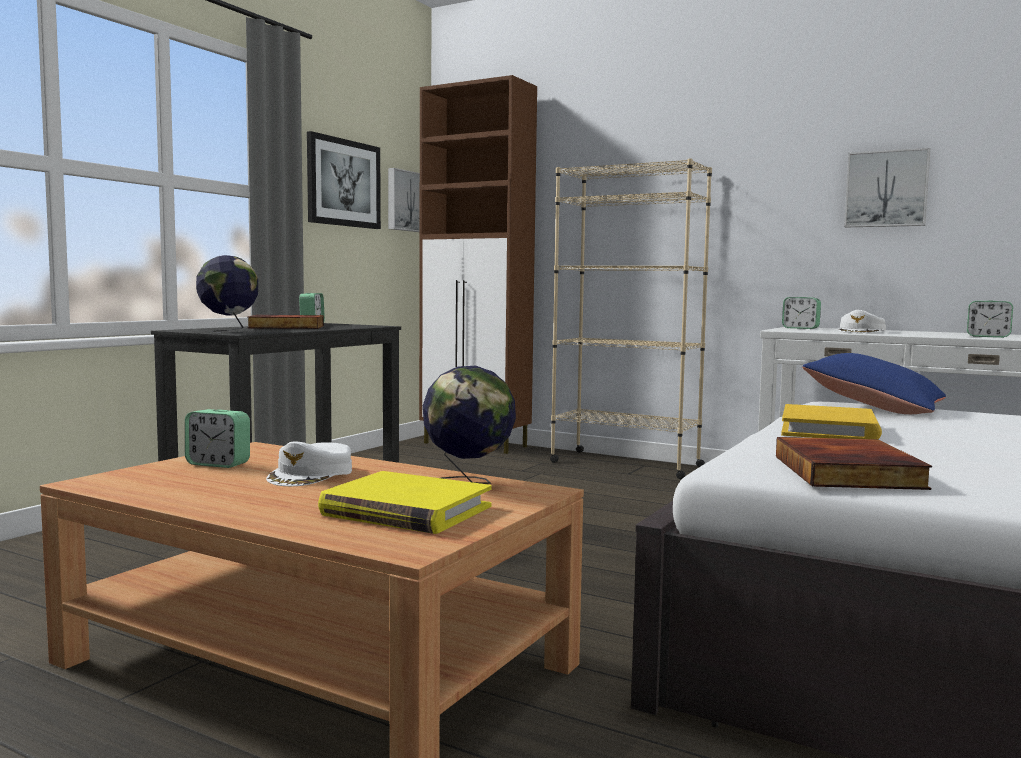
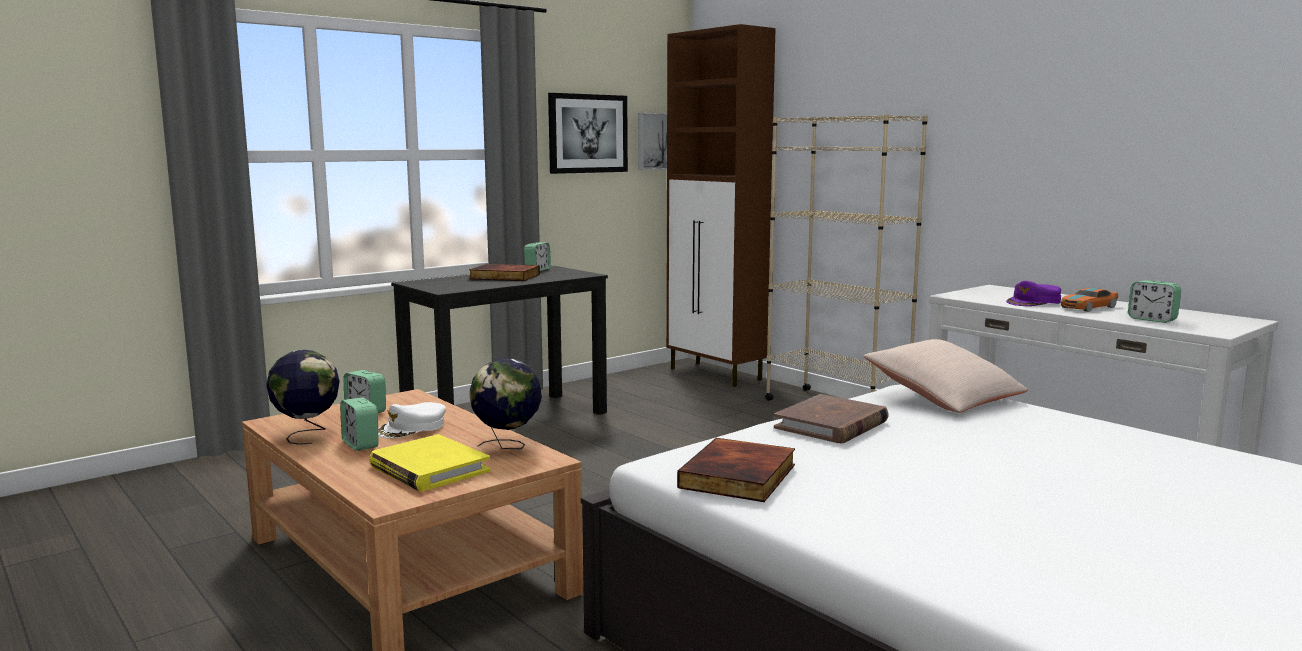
camera: 20 degrees right, 5 degrees up
(228, 331) = (442, 287): globe -> globe (307, 435)
(800, 328) = (989, 291): alarm clock -> alarm clock (360, 444)
(829, 430) = (831, 425): yellow book -> brown book
(861, 332) = (1034, 302): white cap -> purple cap
(874, 407) = (943, 397): blue pillow -> beige pillow
(886, 189) = (1094, 145): picture -> none
(914, 333) = (1088, 307): none -> toy car

